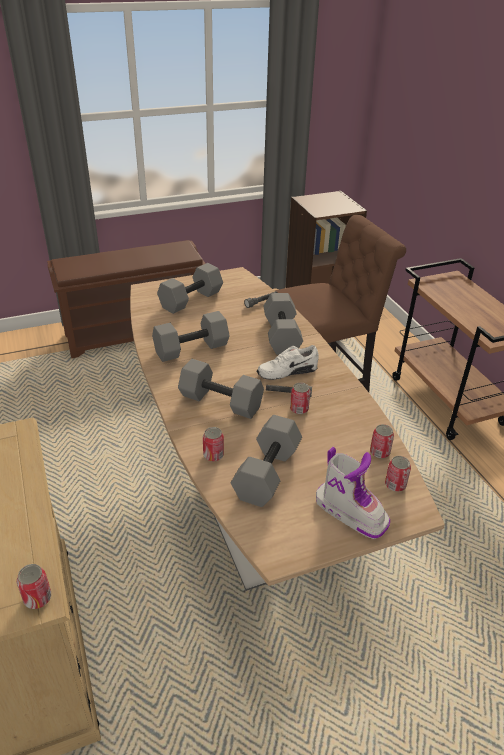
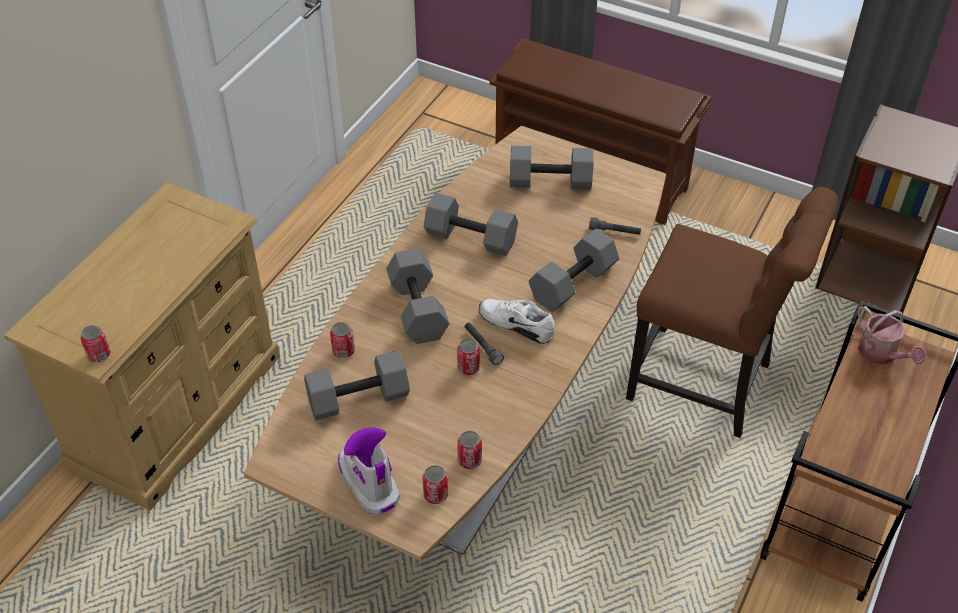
camera: 50 degrees right, 10 degrees up
(351, 512) = (368, 482): boot -> boot turned 150 degrees clockwise
(439, 286) = (881, 354): none -> watering can

